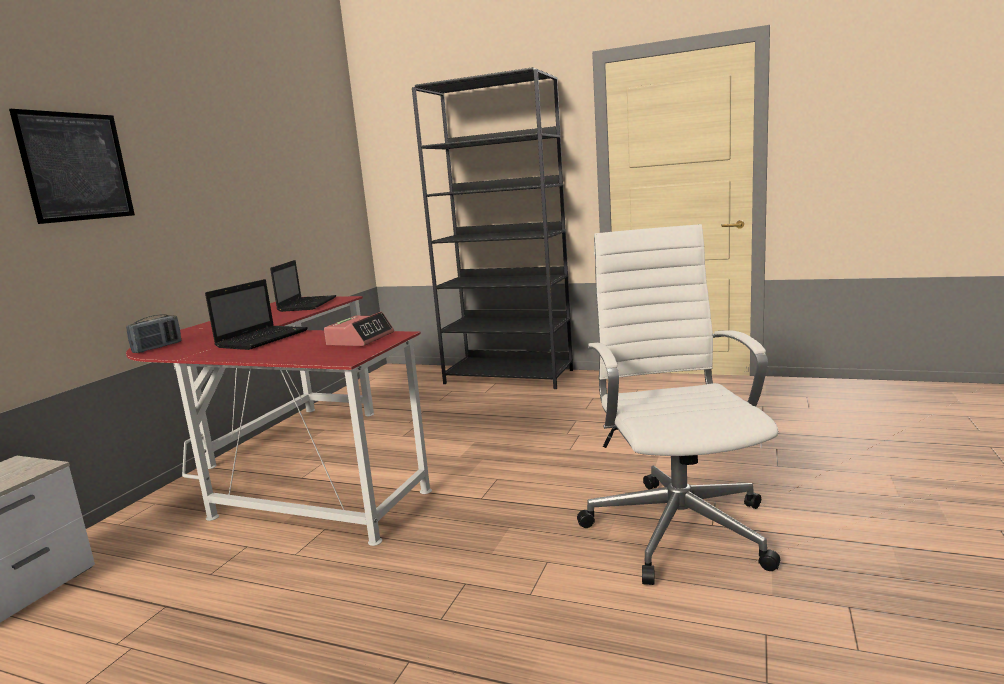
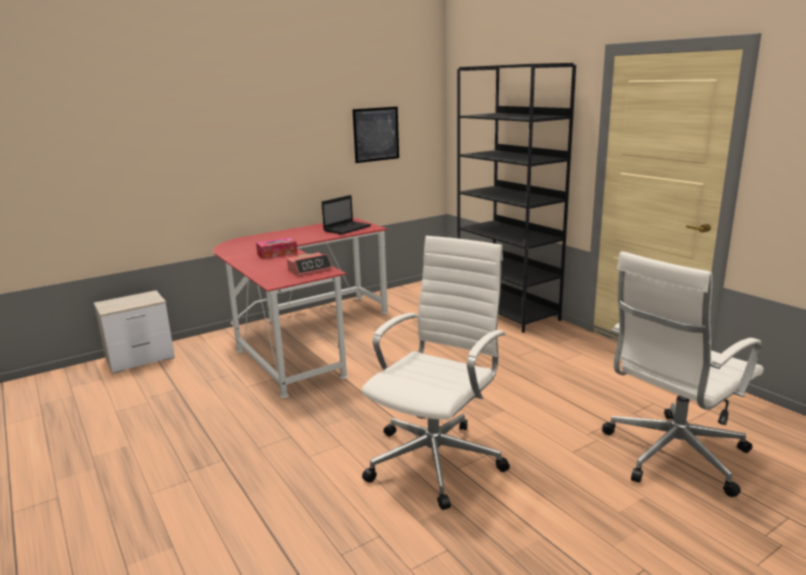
camera: 35 degrees right, 5 degrees up
(76, 167) = (208, 134): picture -> picture (376, 134)
(157, 347) = (231, 245): radio -> none
(263, 338) = (277, 253): laptop -> tissue box
(846, 437) = (671, 455): none -> white office chair

